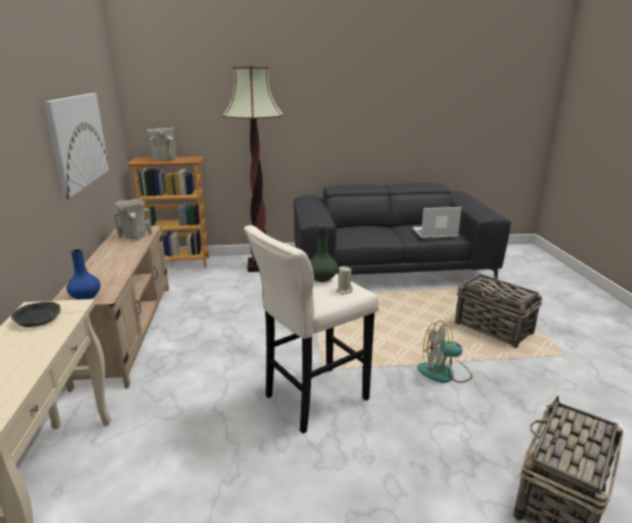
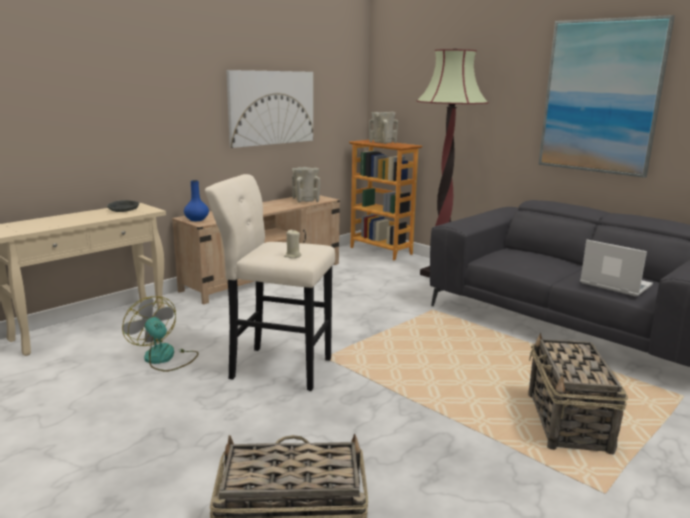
camera: 50 degrees right, 5 degrees down
(321, 278) = (304, 245): green vase -> none
(361, 102) = (601, 97): none -> picture
(444, 373) = (414, 416): fan -> fan (164, 358)

